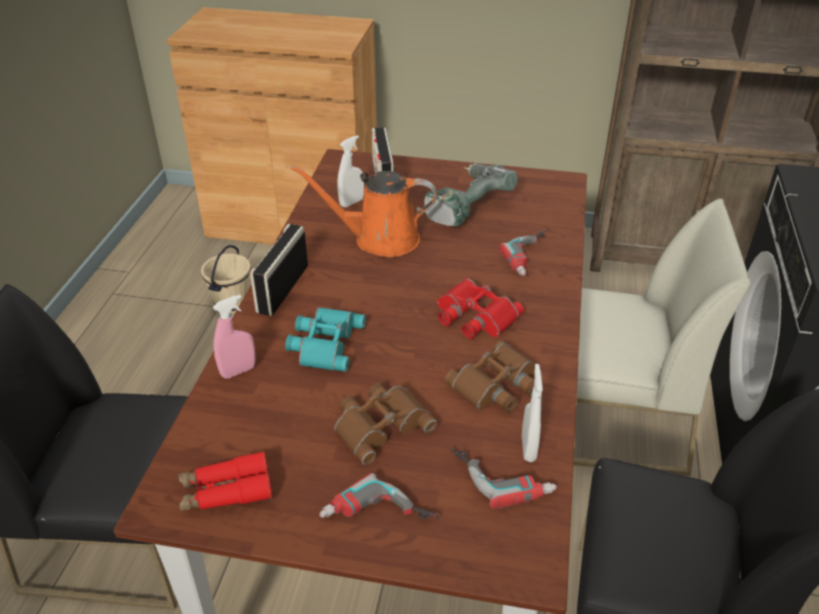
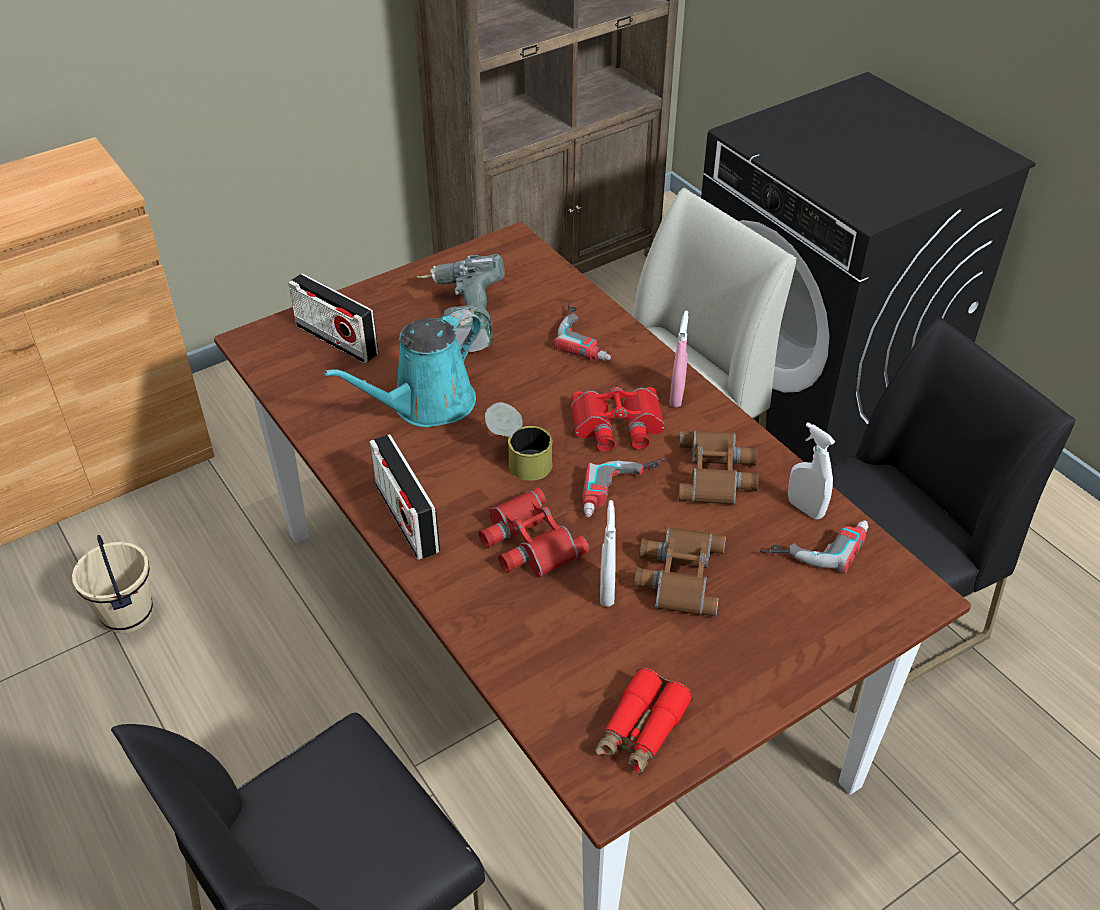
camera: 45 degrees left, 5 degrees up
(238, 371) = (489, 625): pink spray bottle -> pink spray bottle (676, 396)
(324, 343) = (527, 542): turquoise binoculars -> red binoculars
(351, 202) = (338, 383): white spray bottle -> white spray bottle (607, 591)
(377, 519) = (782, 649): power drill -> power drill (623, 493)
(380, 239) = (427, 405): orange watering can -> turquoise watering can
(388, 297) = (519, 459): none -> can

